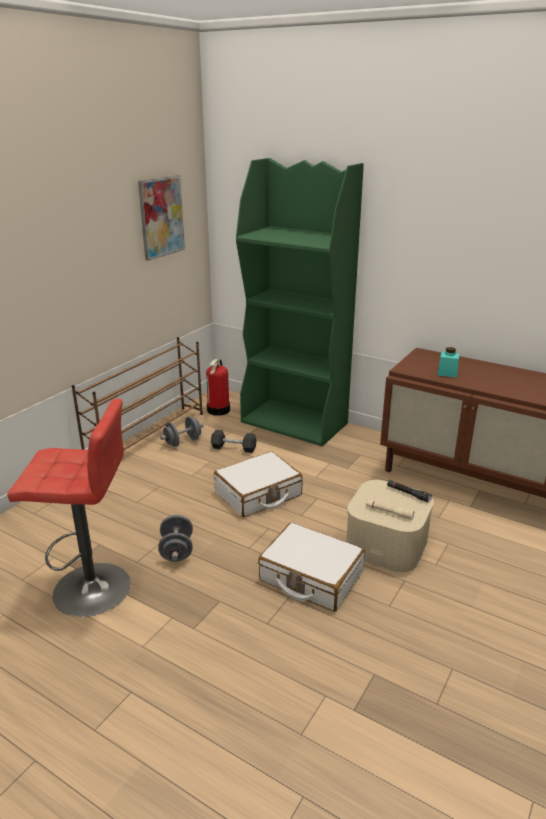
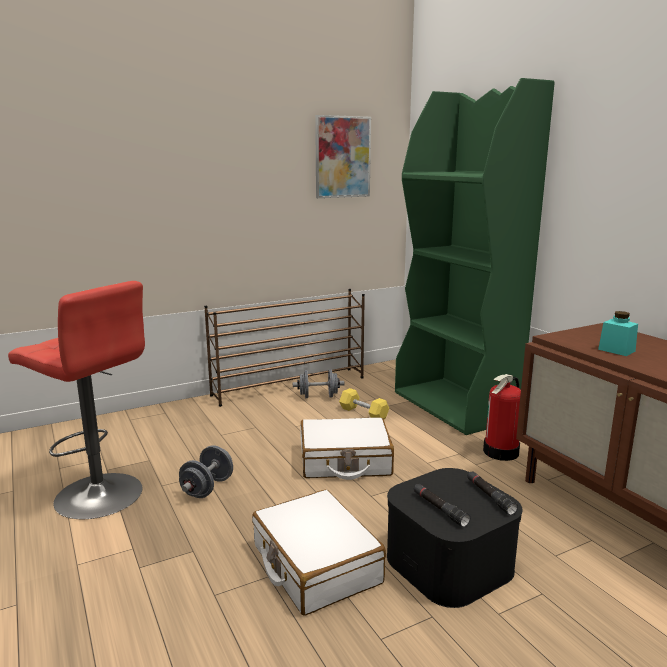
camera: 30 degrees right, 10 degrees down
(219, 410) = (383, 378): fire extinguisher -> fire extinguisher (501, 452)
(233, 448) = (363, 413): grey dumbbell -> yellow dumbbell
(387, 543) = (449, 562): beige storage box -> black storage box
(389, 512) = (439, 509): beige flashlight -> black flashlight

